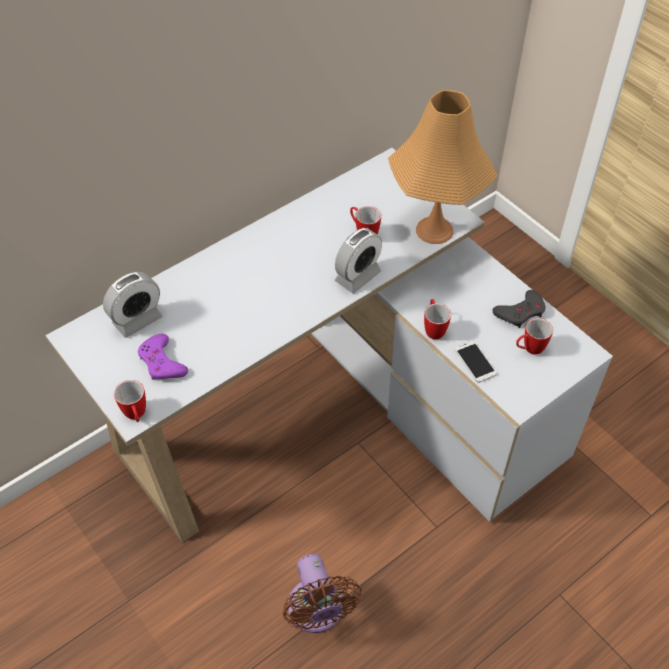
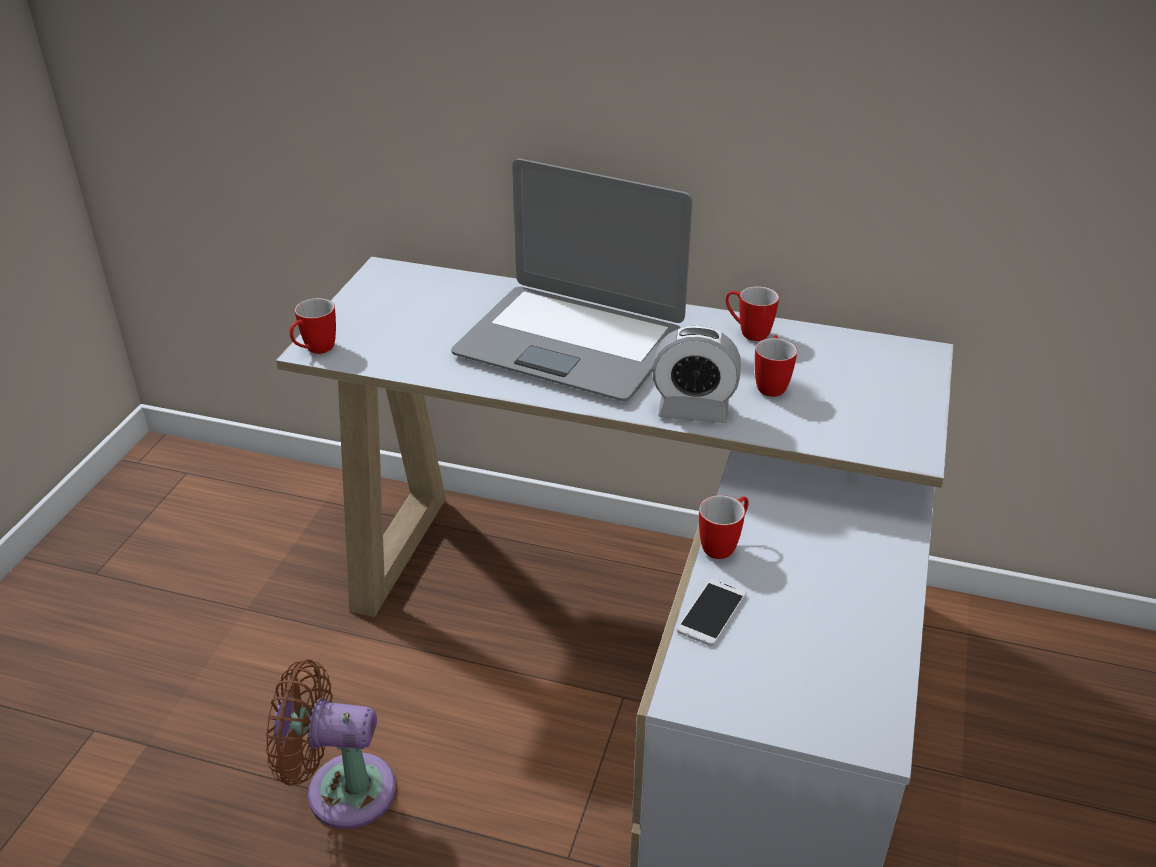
camera: 55 degrees right, 15 degrees down
(137, 320) = (446, 295): alarm clock -> none
(162, 362) = (404, 334): purple game controller -> none
(248, 291) = (570, 343): none -> laptop
(317, 612) = (341, 789): brown fan -> brown fan turned 60 degrees clockwise
(434, 230) = (859, 438): orange table lamp -> none
(520, 312) = (861, 622): grey game controller -> none
(529, 349) = (801, 663): mug -> mug (747, 332)

